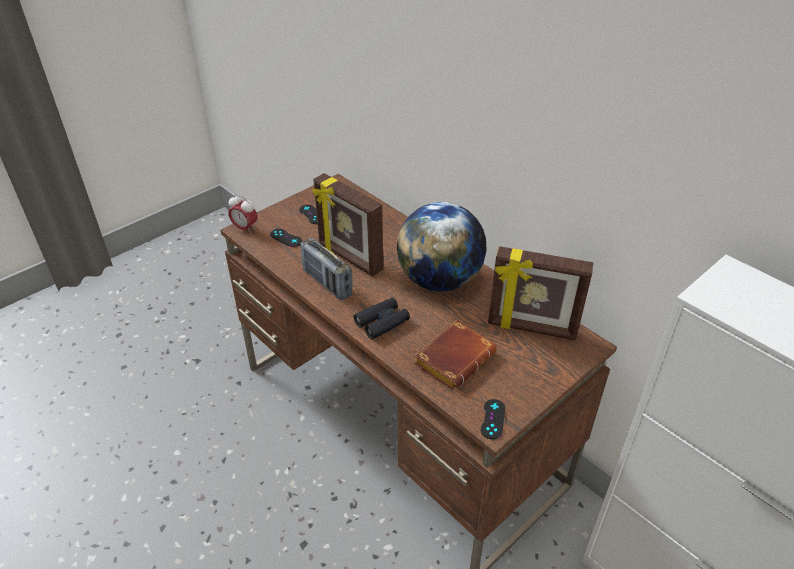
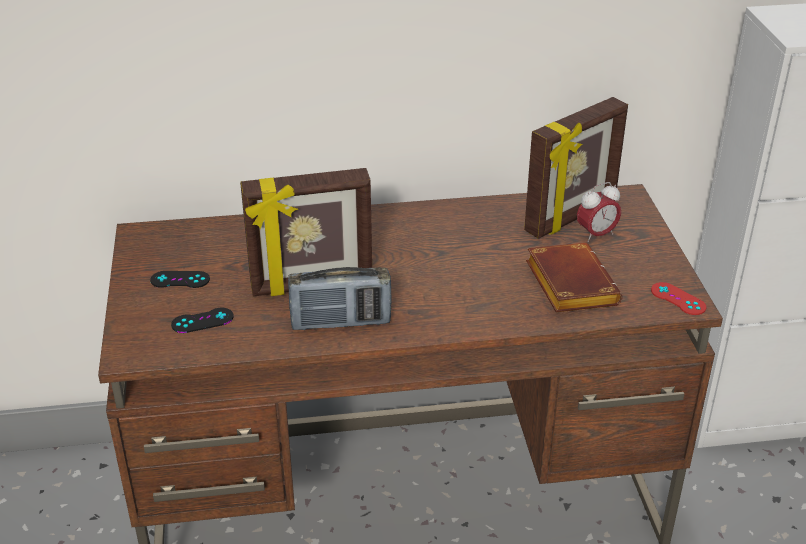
camera: 55 degrees left, 5 degrees down
(245, 228) = (130, 349): alarm clock -> alarm clock (596, 235)
(382, 322) = (460, 309): black binoculars -> none
(440, 280) = (432, 239): globe -> none
(493, 419) = (678, 299): black game controller -> red game controller

